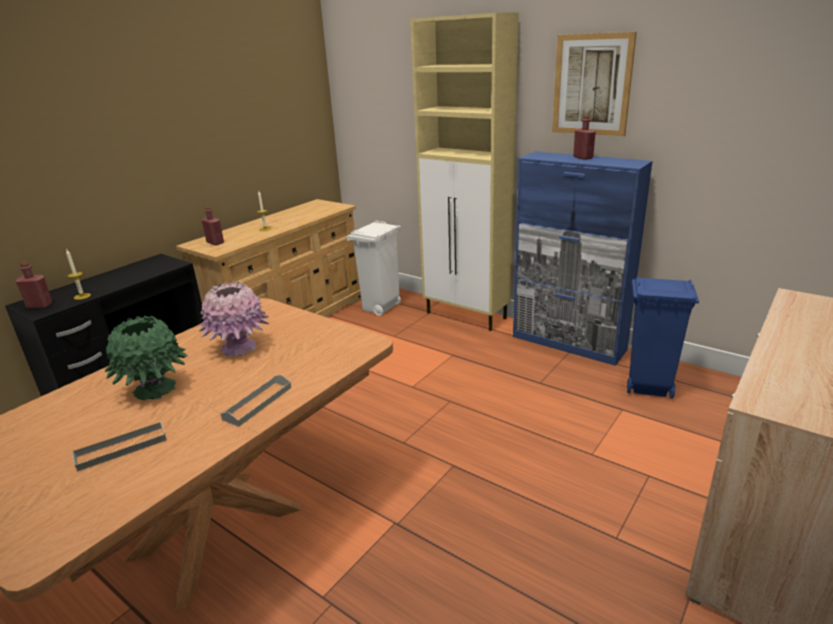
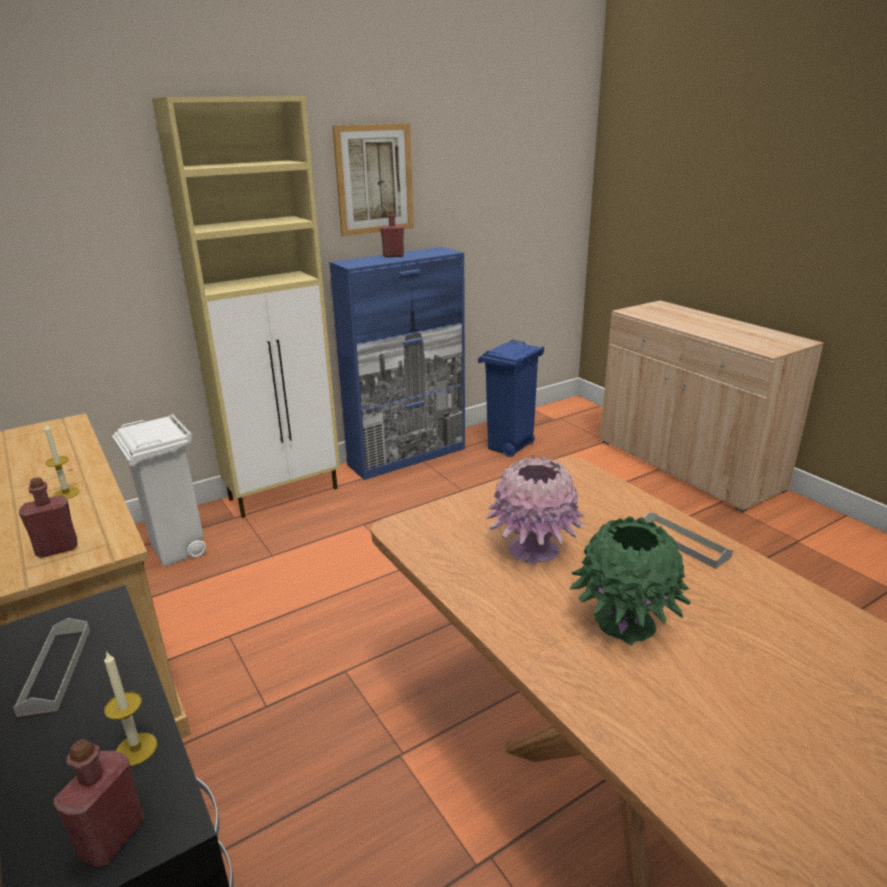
camera: 70 degrees left, 0 degrees up
(121, 448) = (772, 647): grey tray -> grey tray (56, 670)

